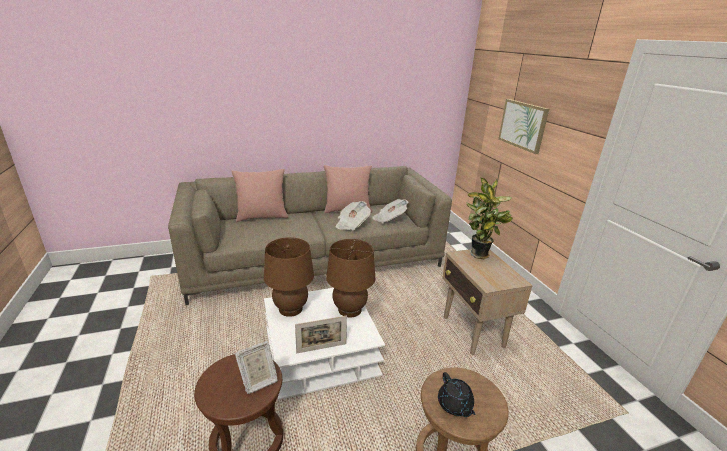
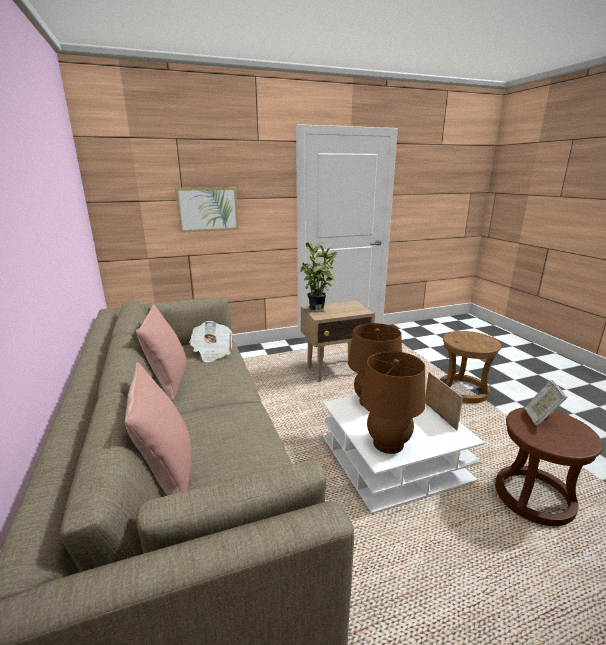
camera: 90 degrees left, 5 degrees down
(258, 381) = (540, 418): picture frame -> picture frame turned 135 degrees counterclockwise
(351, 224) = (222, 376): newspaper -> none
(455, 405) = (479, 343): black teapot -> none

